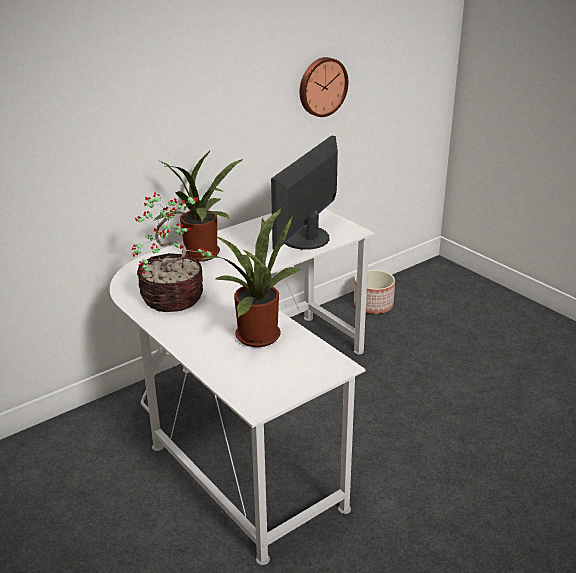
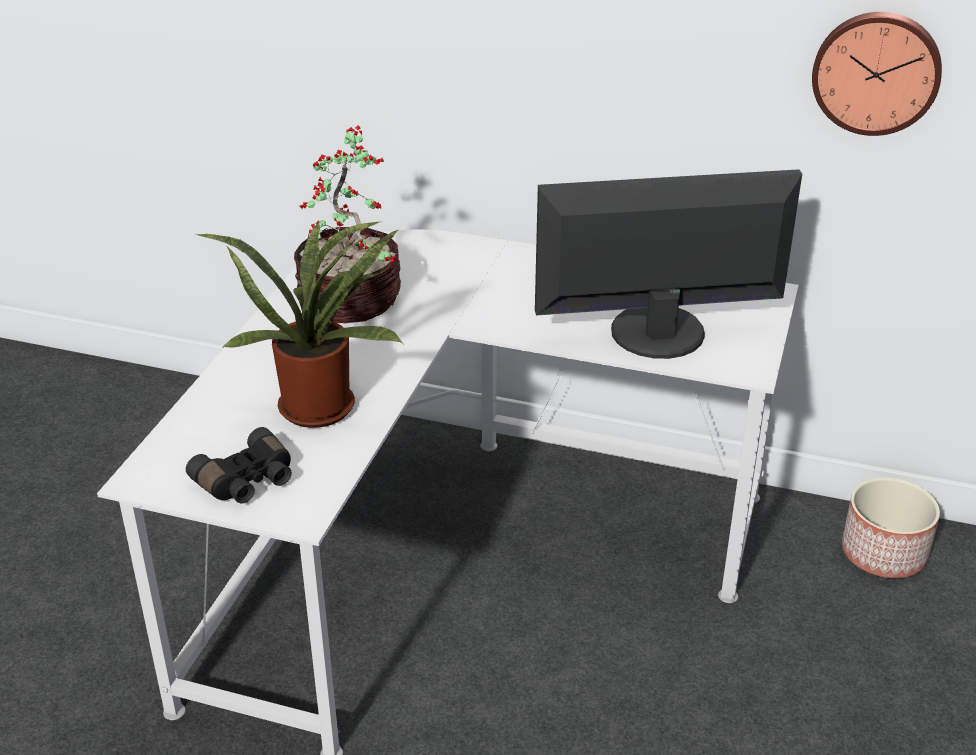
camera: 55 degrees right, 5 degrees up
(203, 256) = (490, 272): potted plant -> none
(297, 374) = (248, 482): none -> black binoculars

